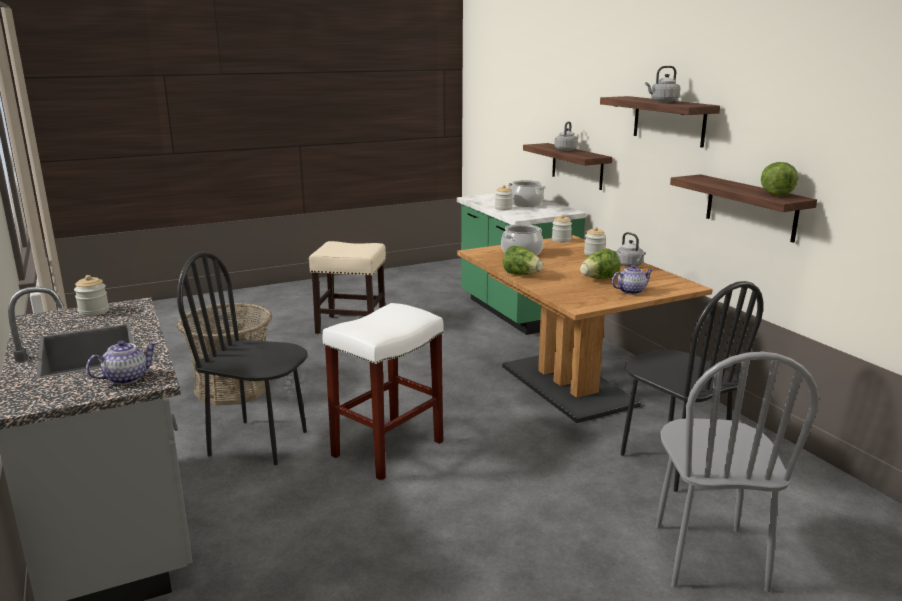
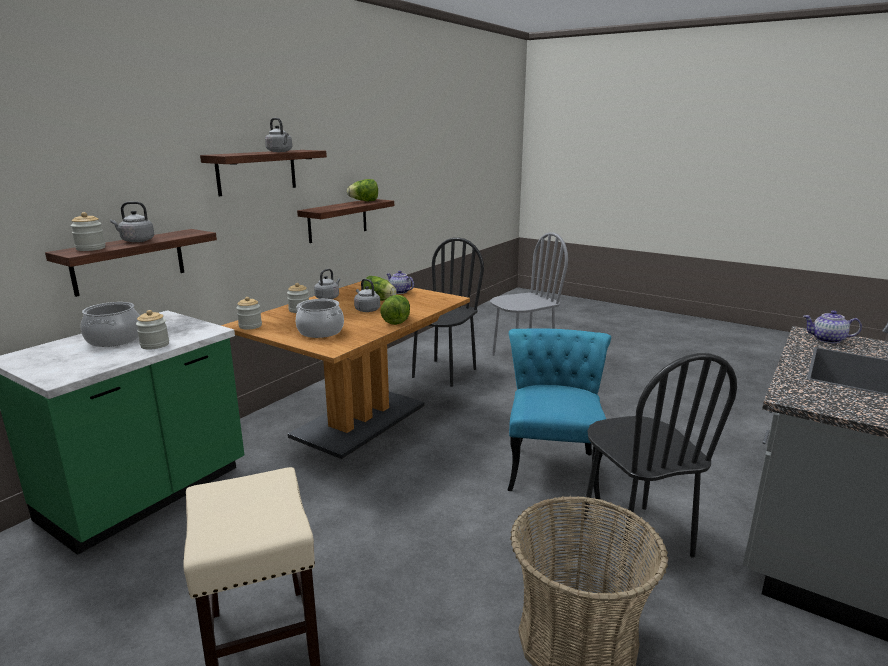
camera: 120 degrees left, 0 degrees up
(94, 311) = (842, 407): jar -> jar (91, 248)
(387, 449) = (552, 465): white stool -> turquoise chair
(570, 271) = (366, 310): none -> grey kettle

